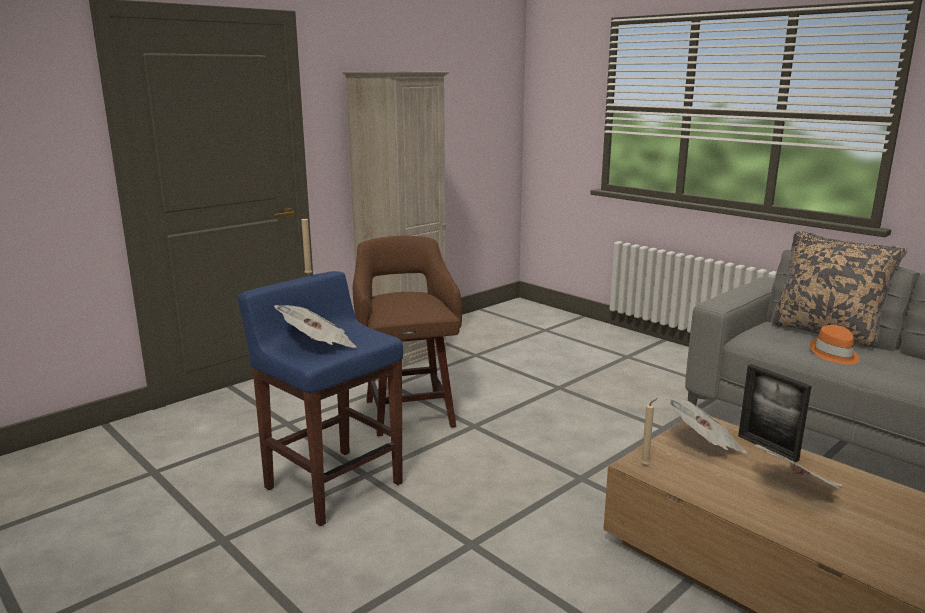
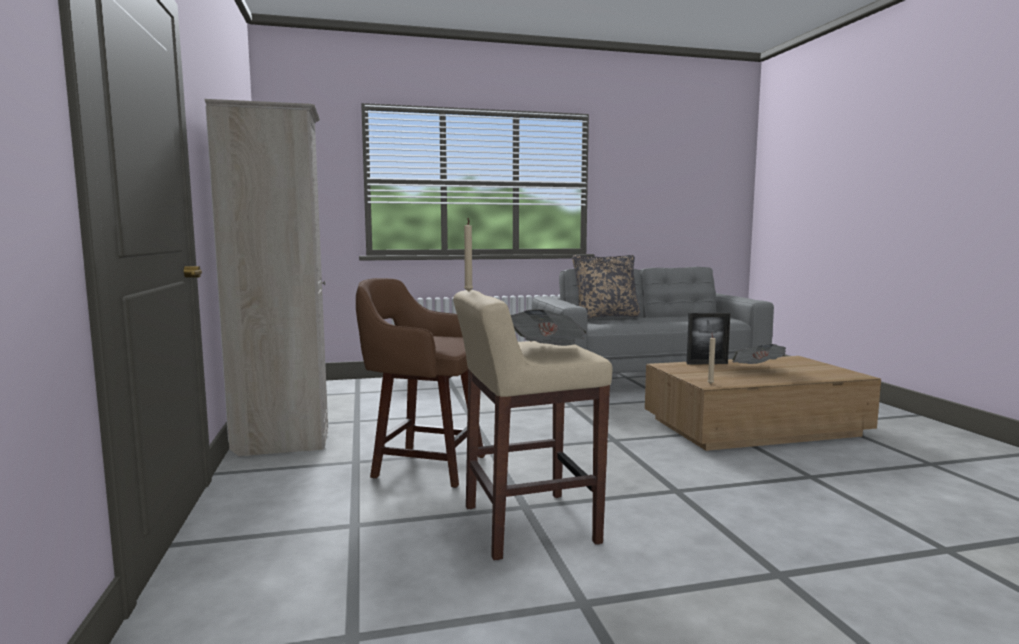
camera: 60 degrees left, 10 degrees down
(332, 485) = (527, 525): blue stool -> beige stool
(704, 444) = (692, 370): newspaper -> none
(834, 354) = (639, 321): orange hat -> none

